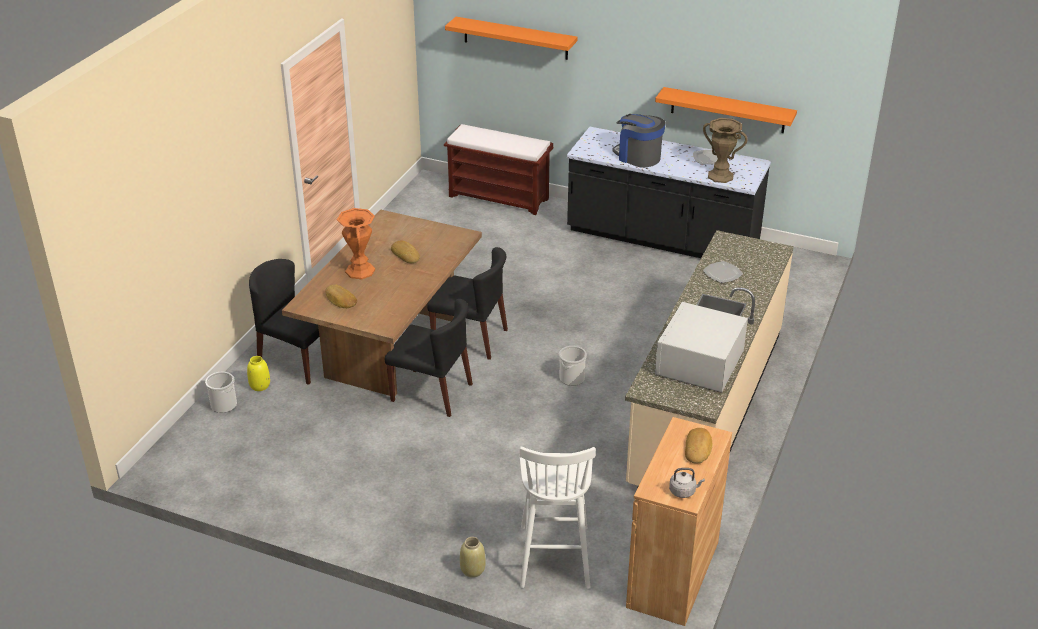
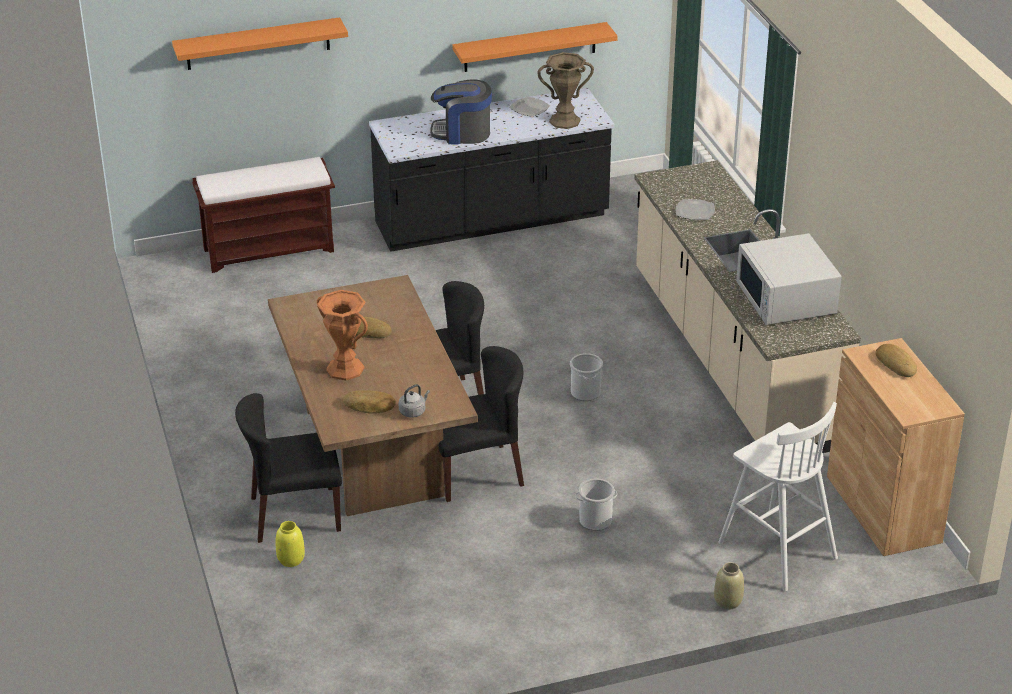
camera: 40 degrees left, 0 degrees up
(223, 405) = (279, 598): bucket -> bucket (595, 520)
(683, 491) = (933, 402): grey kettle -> grey kettle (413, 411)

